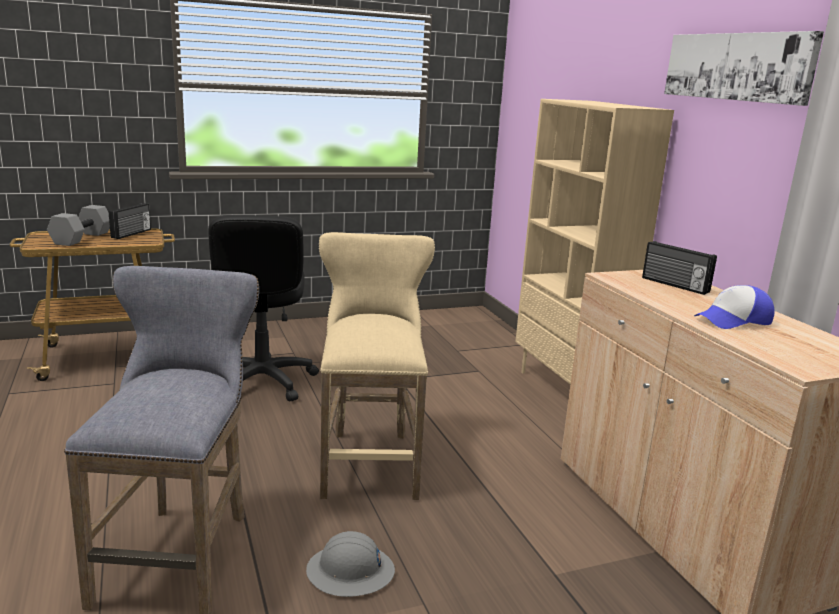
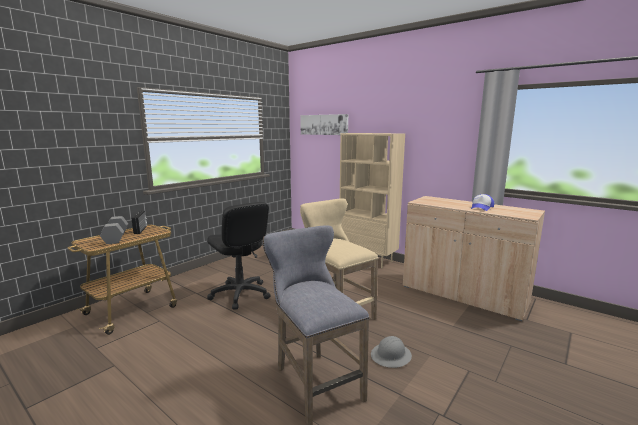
camera: 30 degrees left, 5 degrees down
(674, 285) = (441, 200): radio -> none
(737, 66) = (435, 115): picture -> picture (324, 124)

